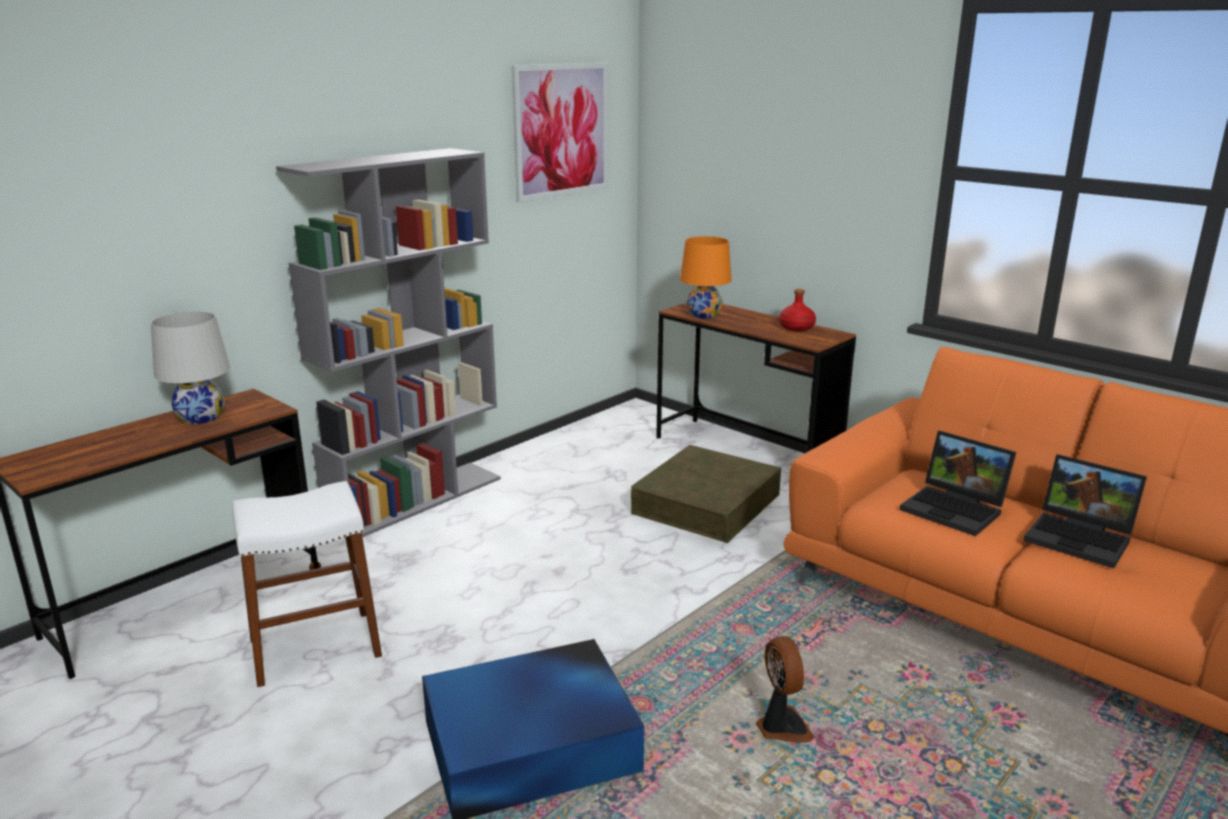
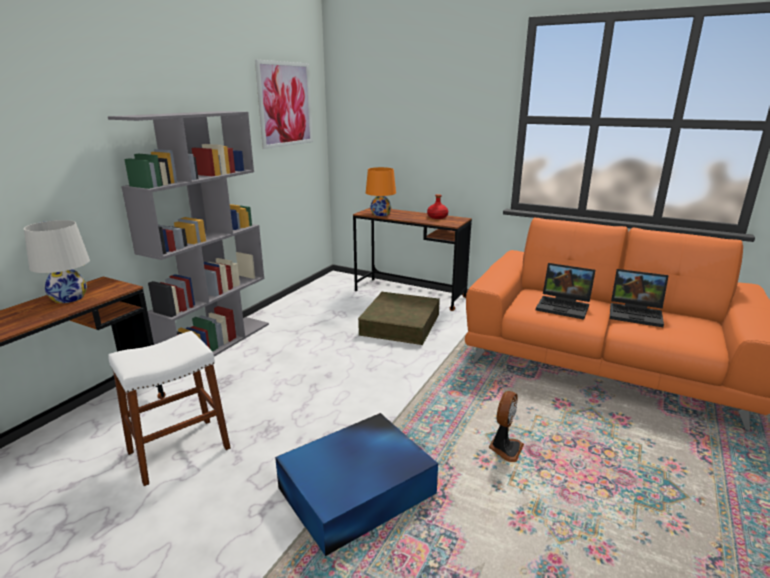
camera: 15 degrees left, 0 degrees up
(782, 727) = (505, 449): fan -> fan turned 60 degrees clockwise

